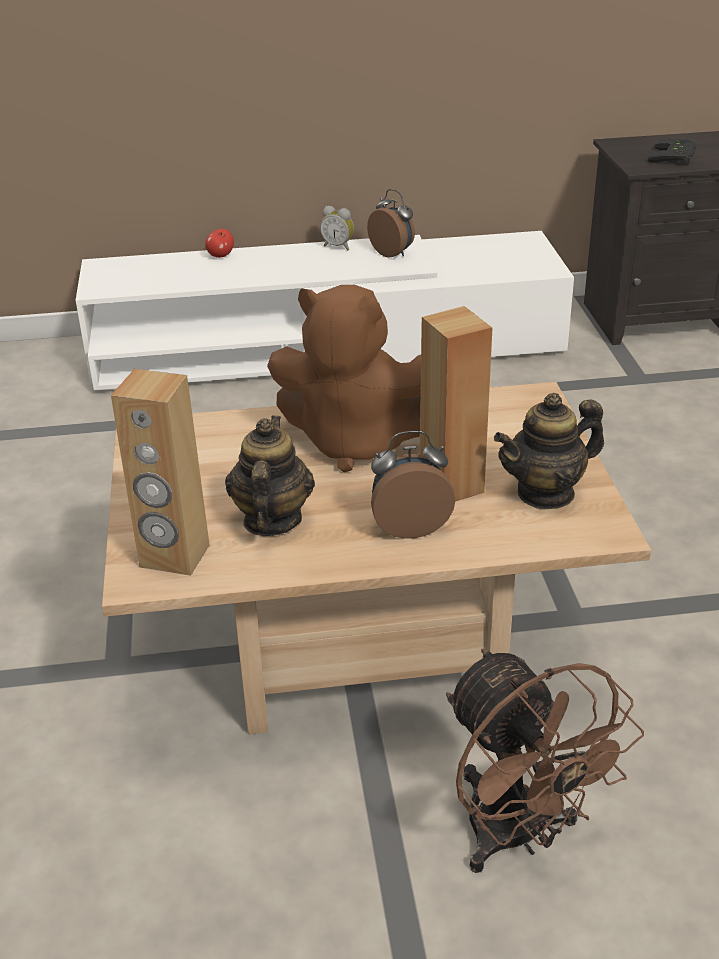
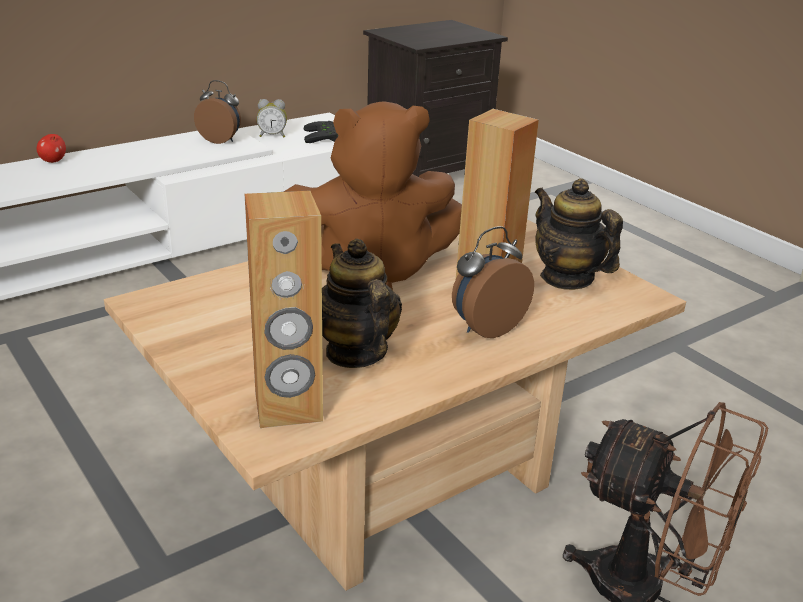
camera: 30 degrees left, 5 degrees down
(338, 246) = (166, 141): alarm clock -> alarm clock (272, 135)
(546, 493) = (567, 278): teapot -> teapot turned 105 degrees clockwise
(676, 157) = (438, 36): black game controller -> black game controller (325, 136)

